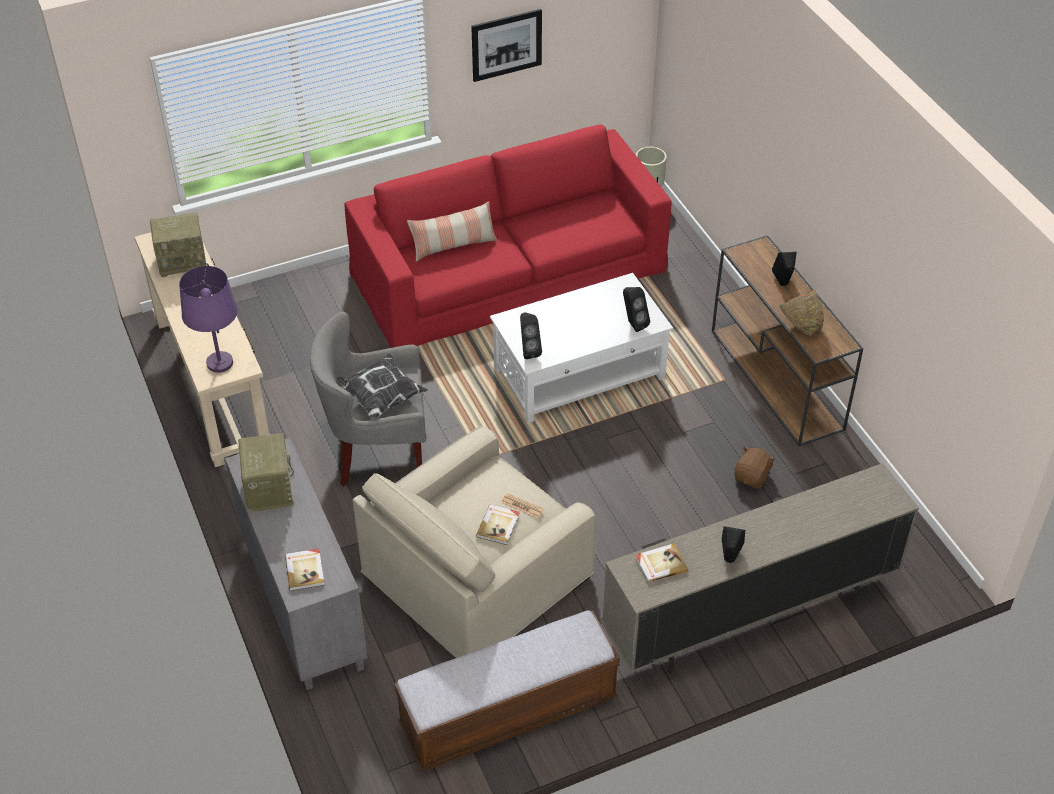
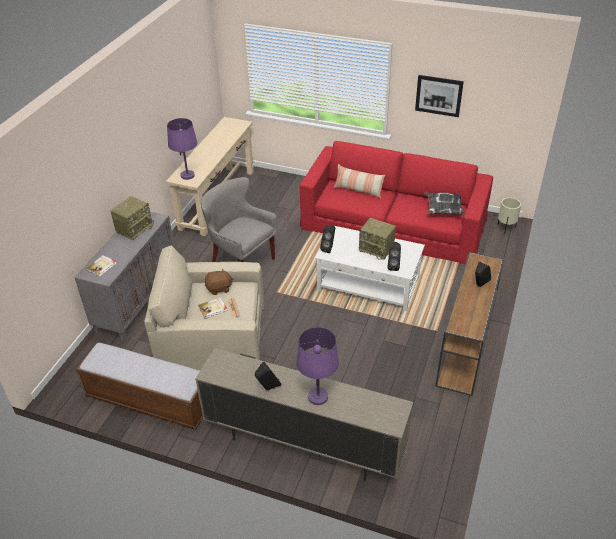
camera: 45 degrees right, 5 degrees down
(183, 261) = (228, 133): radio -> radio (377, 249)
(379, 398) = (239, 229): pillow -> pillow (443, 210)
(660, 564) = (235, 366): book -> none
(752, 477) = (391, 383): brown plush toy -> brown plush toy (219, 288)
(791, 529) = (318, 397): none -> purple table lamp
(800, 326) = (461, 309): orange bowl -> none

